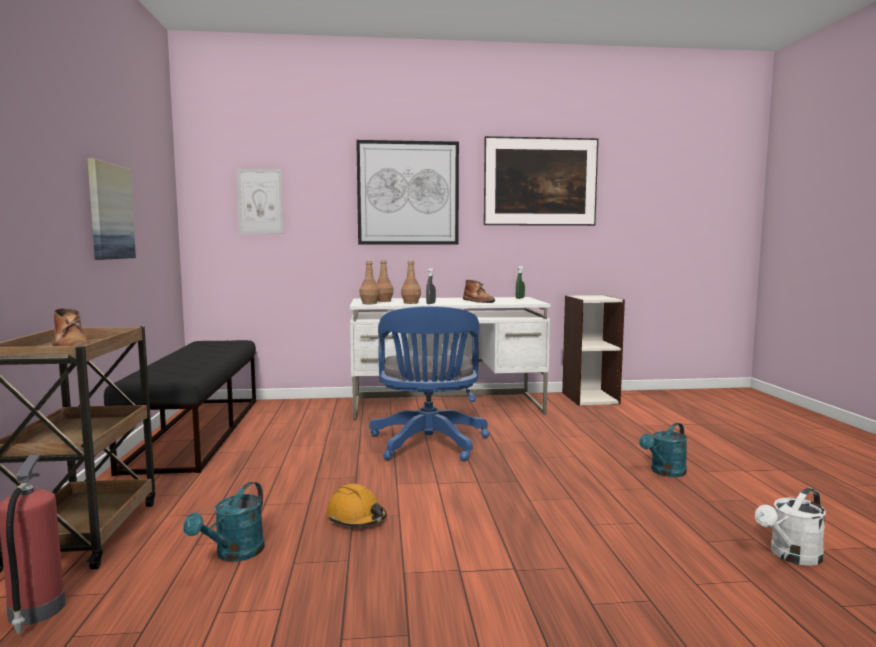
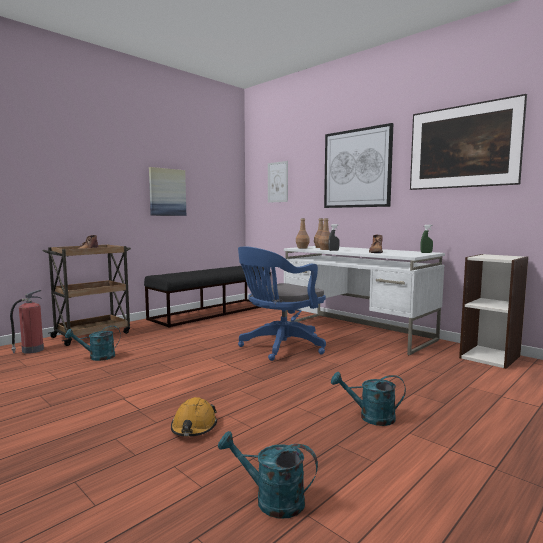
camera: 50 degrees right, 0 degrees up
(356, 518) = (158, 363): orange hard hat -> orange hard hat (194, 427)
(791, 556) = (271, 500): white watering can -> turquoise watering can

